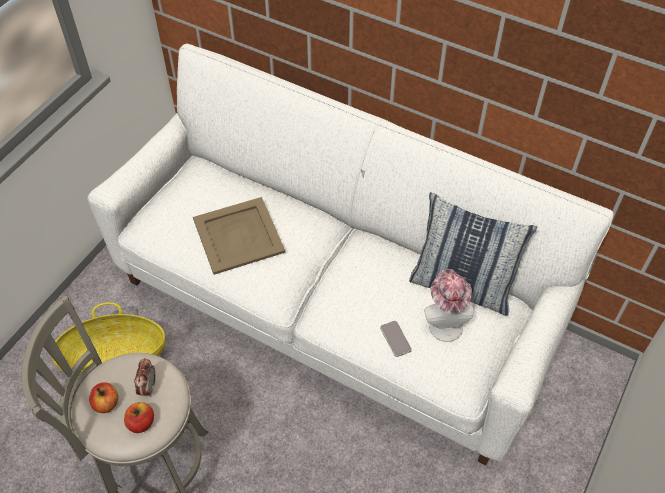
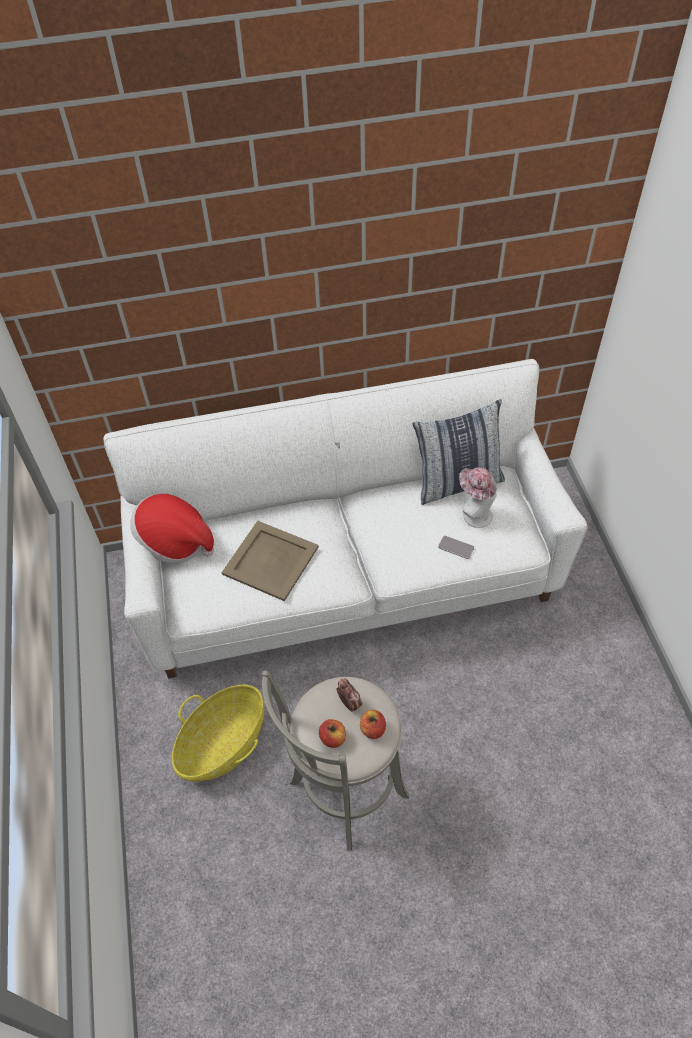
camera: 40 degrees left, 0 degrees up
(190, 171) = (175, 541): none -> hat

